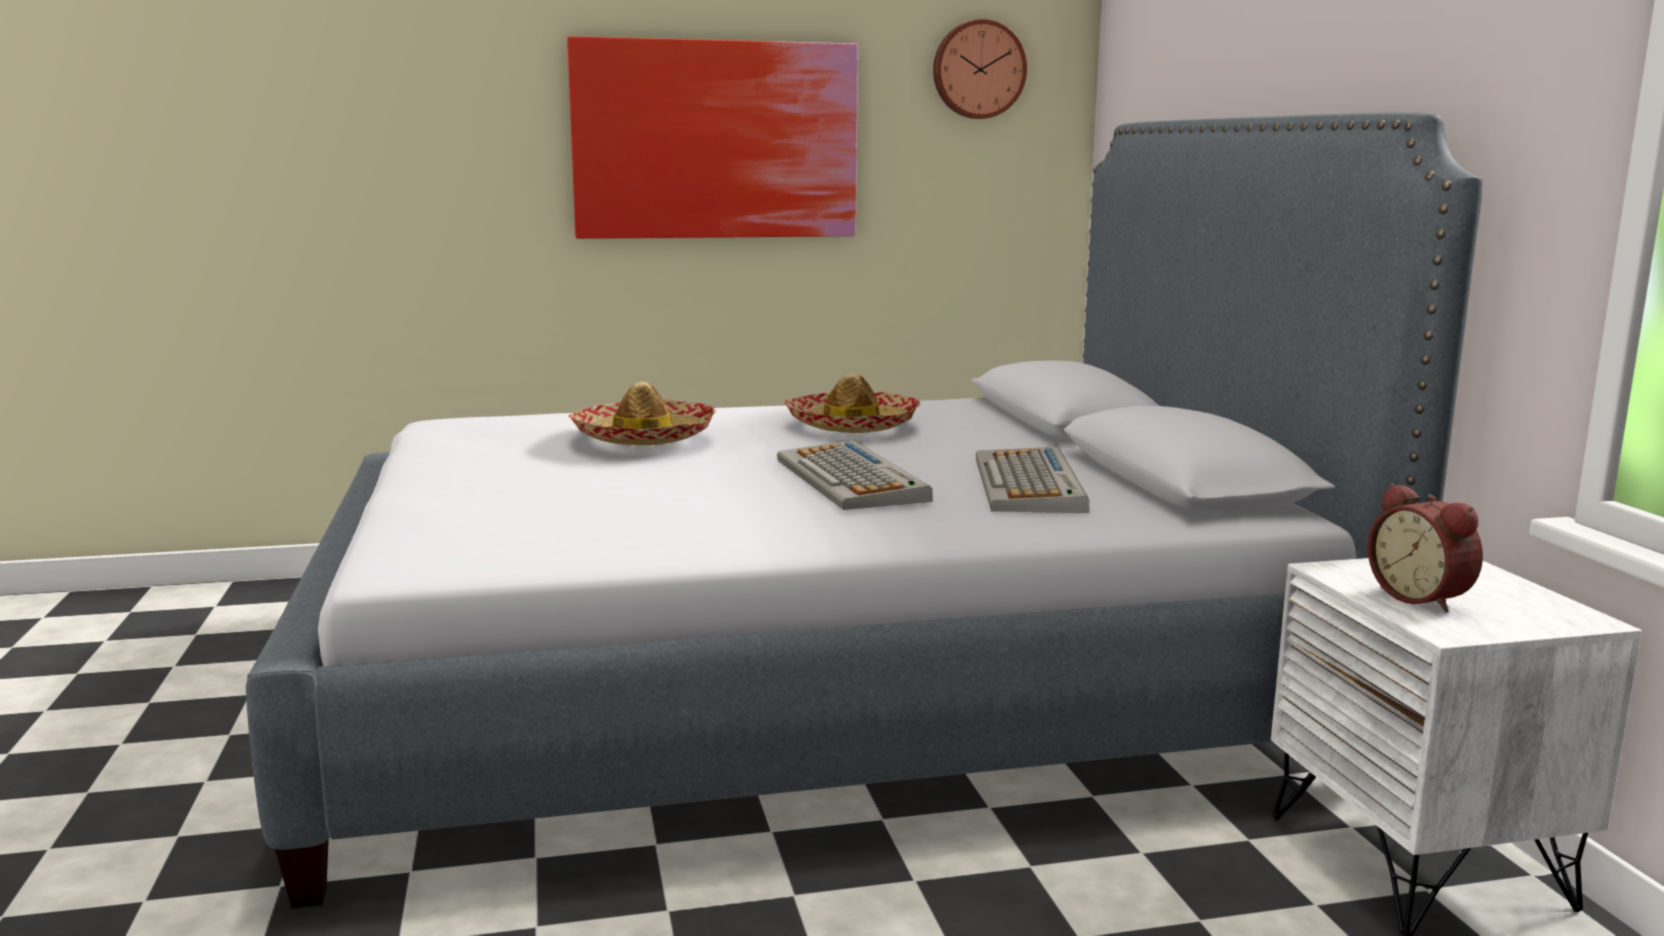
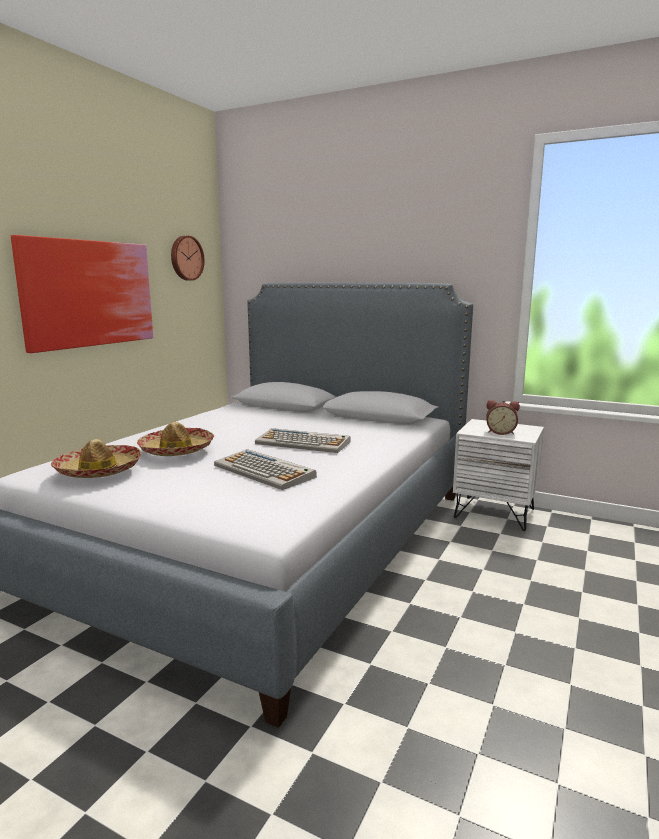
camera: 50 degrees left, 0 degrees up
(852, 425) = (232, 424): hat -> hat (99, 470)
(1029, 485) = (352, 429): keyboard -> keyboard (265, 471)

